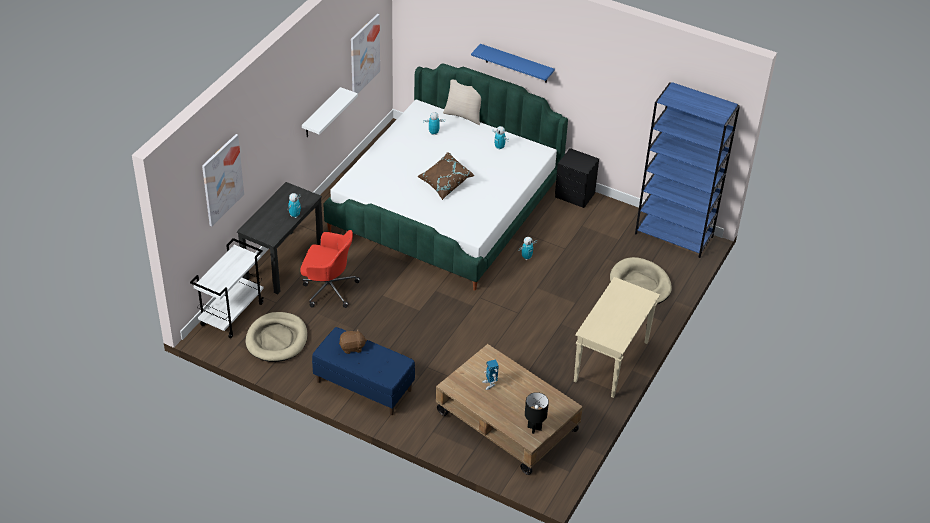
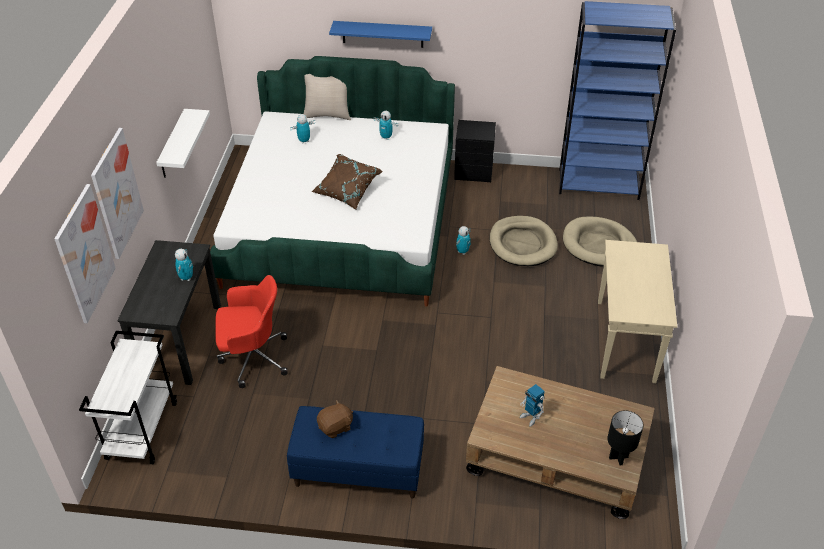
camera: 20 degrees left, 0 degrees up
(277, 339) = (216, 445): beige dog bed -> beige dog bed (522, 244)
(364, 55) = (198, 66): picture -> picture (116, 193)

